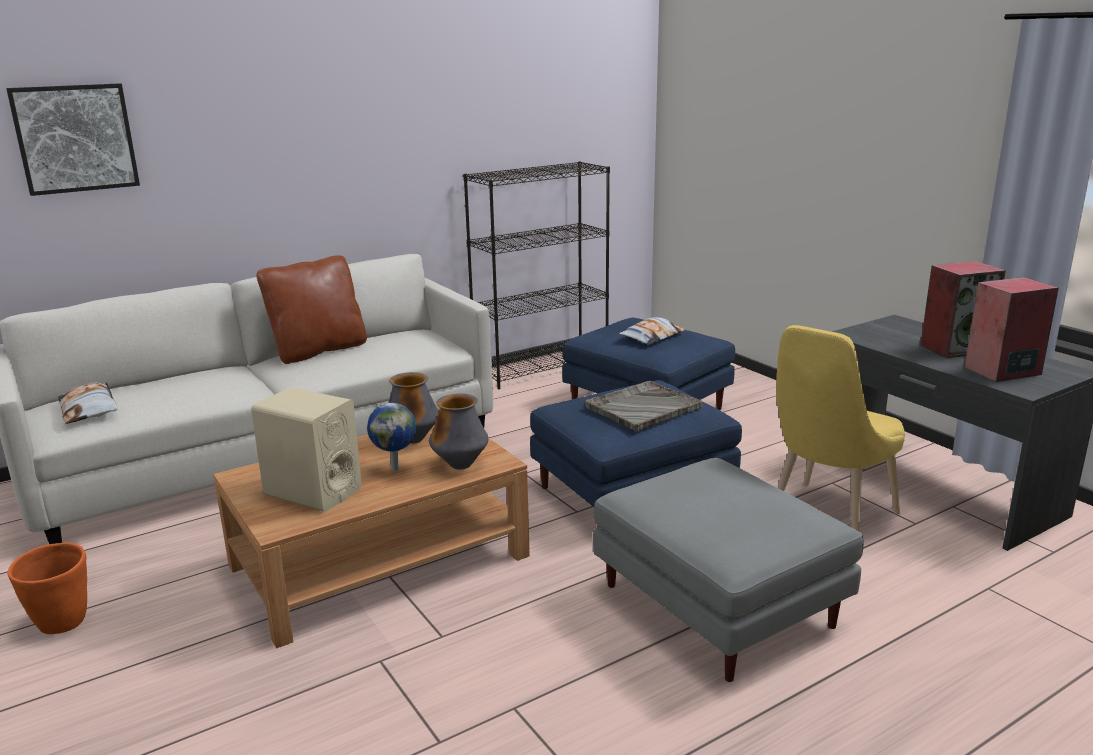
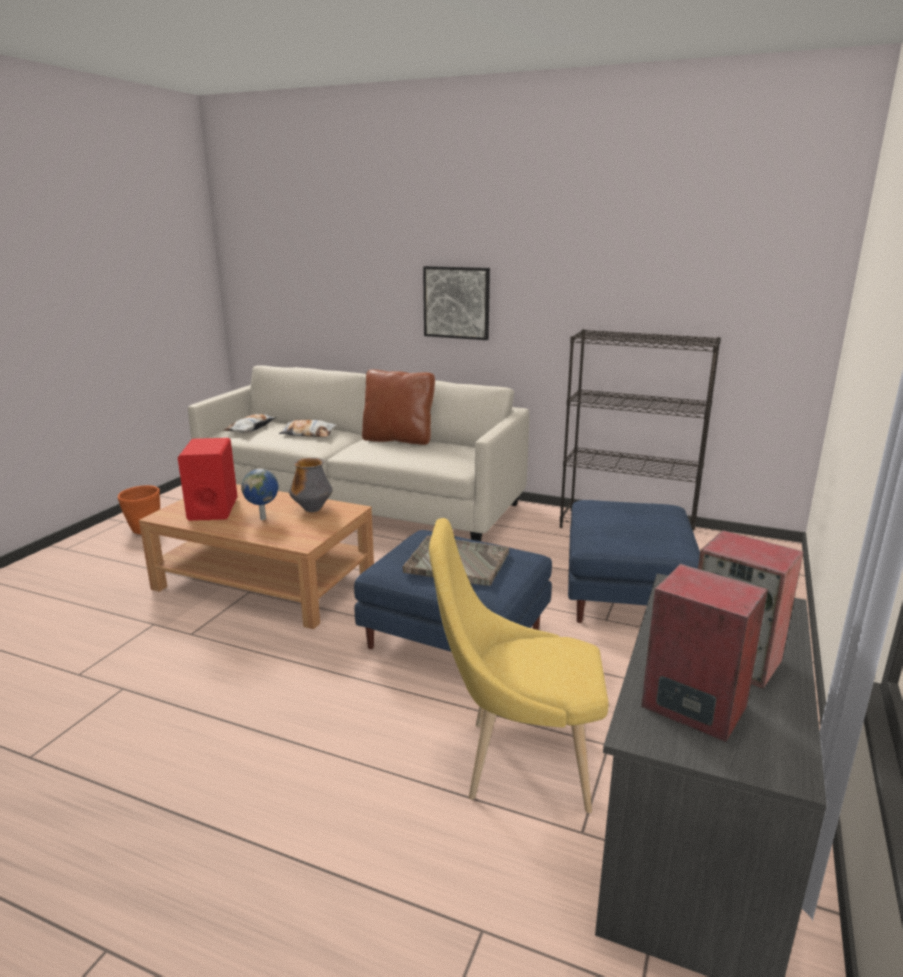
camera: 55 degrees right, 0 degrees up
(75, 138) = (316, 264): picture -> picture (456, 302)
(312, 492) = (213, 509): beige speaker -> red speaker
(460, 465) = (285, 534): vase -> none
(652, 337) = (631, 524): pillow -> pillow (308, 433)
(720, 606) = (304, 739): grey ottoman -> none

